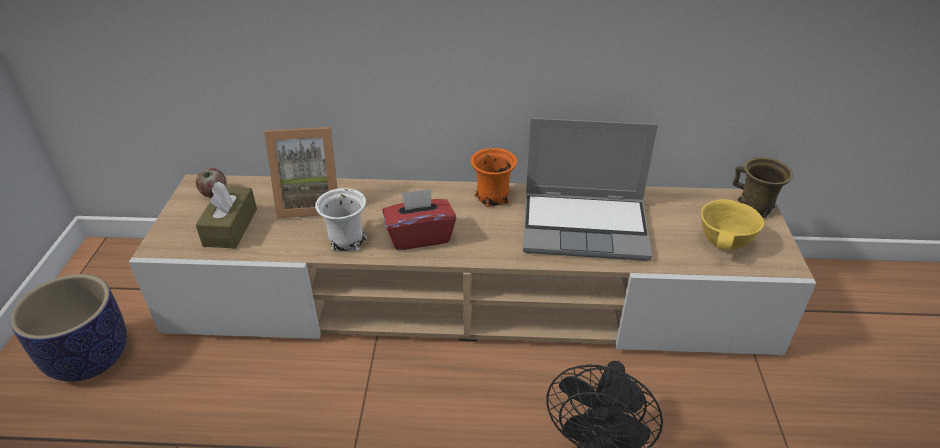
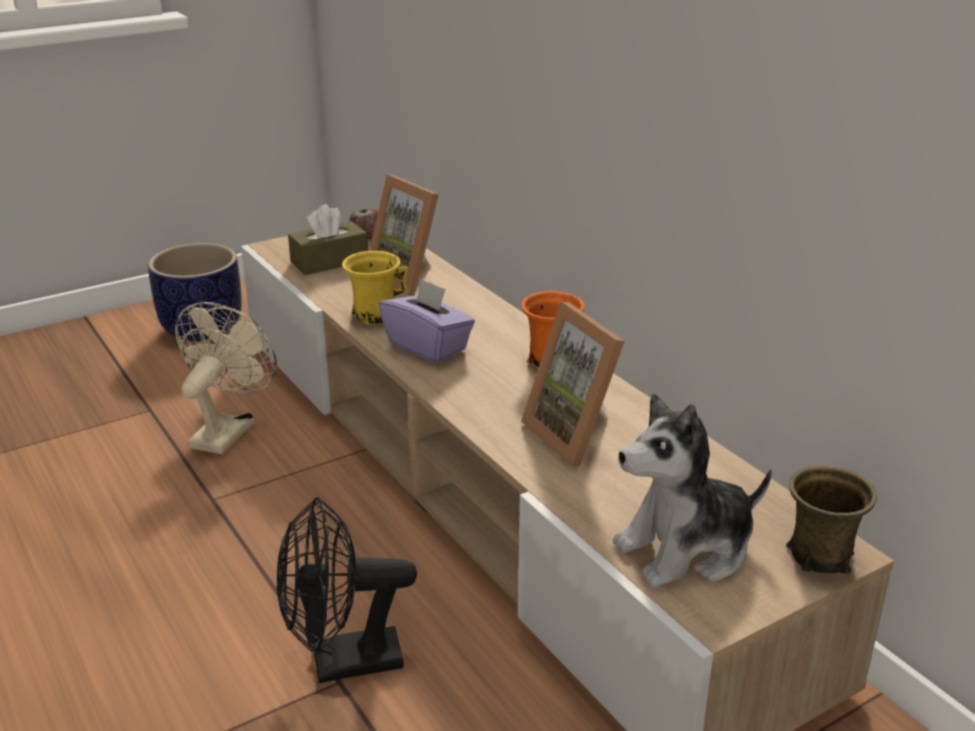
camera: 55 degrees right, 10 degrees down
(268, 404) = (227, 430): none -> beige fan
(346, 241) = (374, 315): white mug -> yellow mug
(419, 236) = (428, 346): red tissue box -> purple tissue box
(586, 227) = (578, 434): laptop -> picture frame
(725, 244) = (686, 550): yellow bowl -> plush toy

